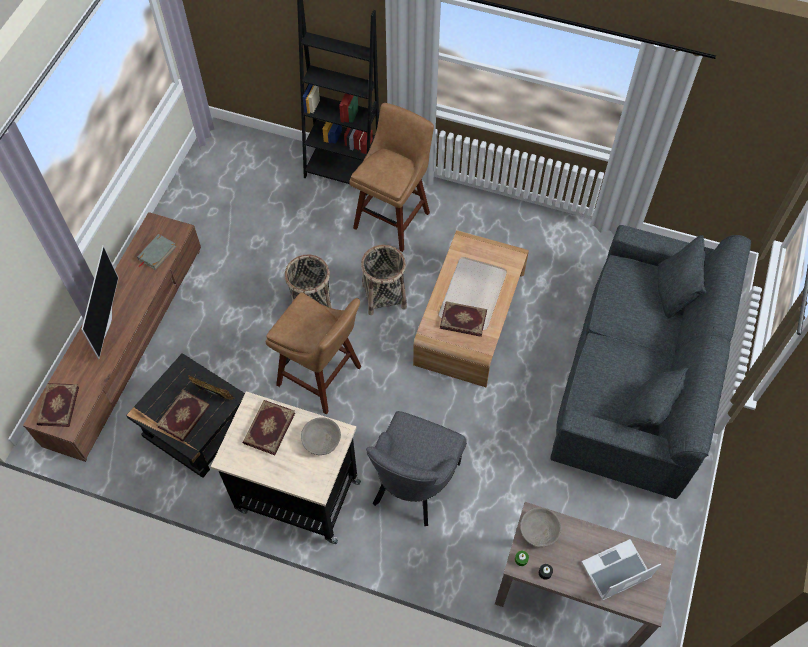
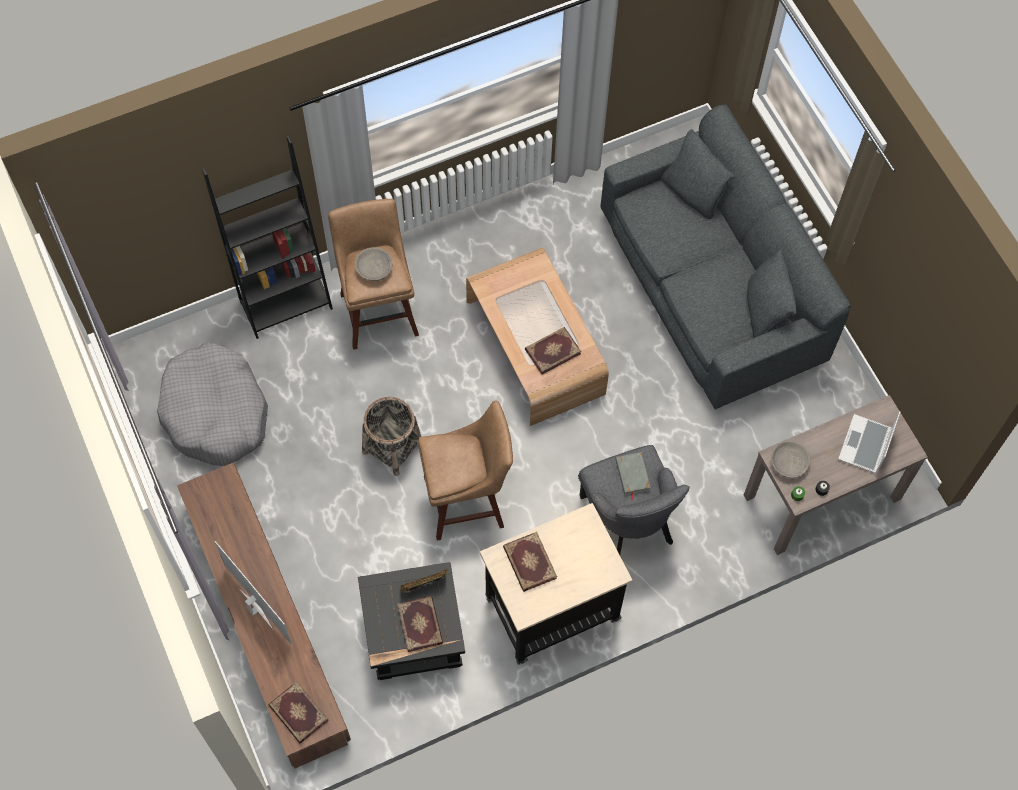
camera: 45 degrees left, 5 degrees up
(157, 253) = (229, 514): grey book -> grey book (632, 475)
(234, 200) = (215, 412): none -> grey dog bed
(321, 440) = (578, 536): grey bowl -> grey bowl (374, 269)
(384, 296) = (445, 387): basket -> none

